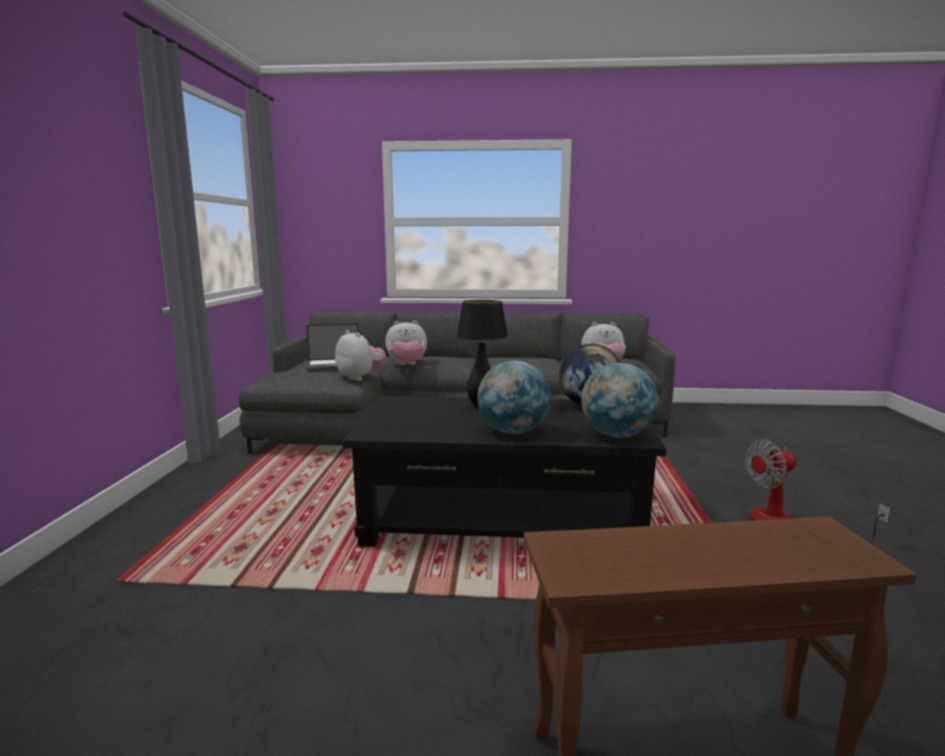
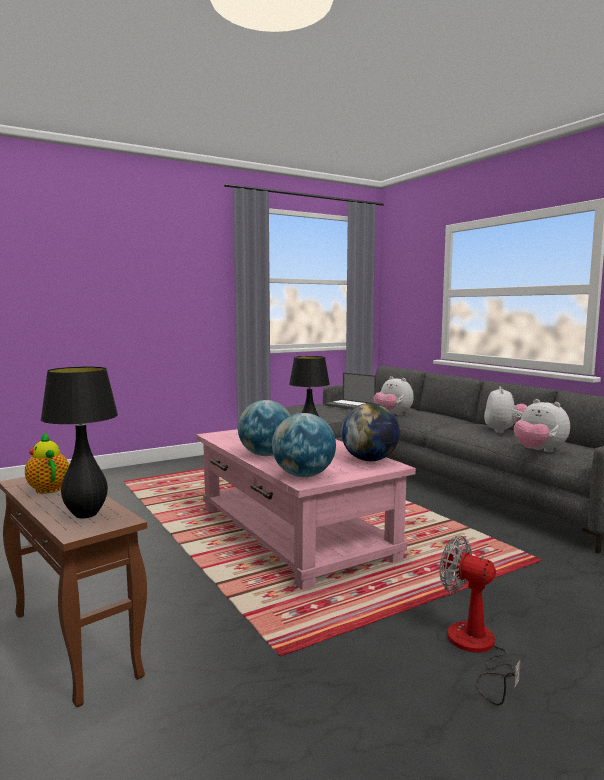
camera: 55 degrees right, 5 degrees down
(360, 378) = (341, 416): plush toy -> plush toy (505, 432)
(502, 519) = (293, 532): black coffee table -> pink coffee table
(637, 557) = (48, 488): none -> teapot
(792, 546) = (85, 515): none -> black table lamp

